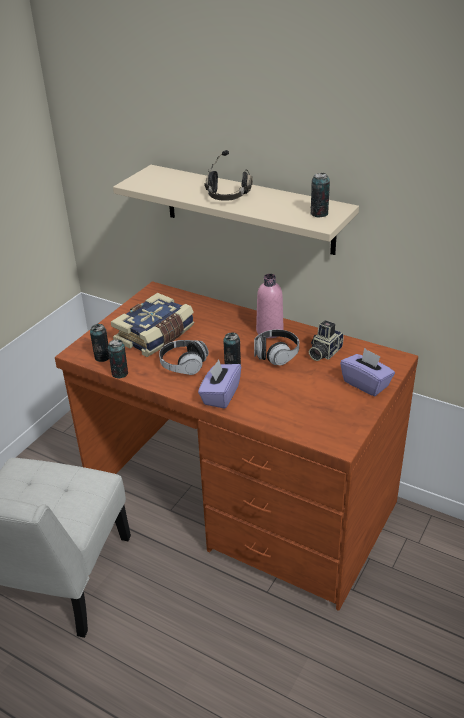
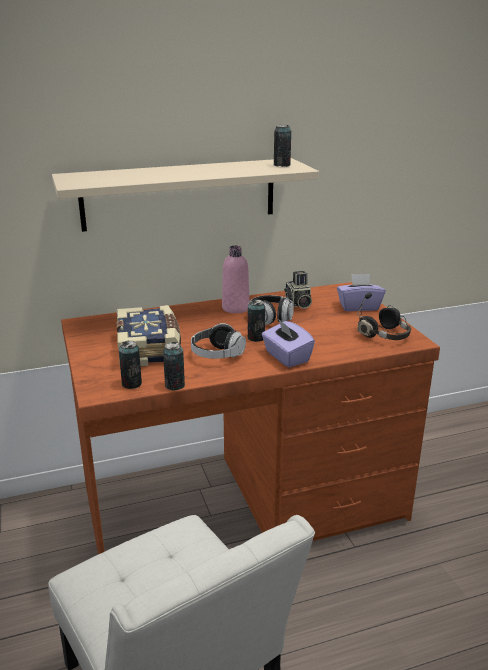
camera: 50 degrees left, 10 degrees down
(227, 196) = (187, 173): black headphones -> black headphones (385, 336)

